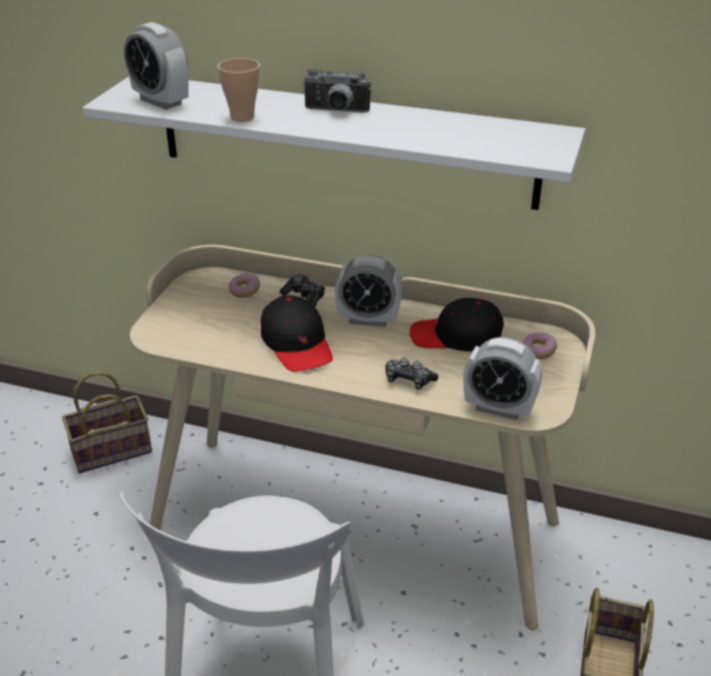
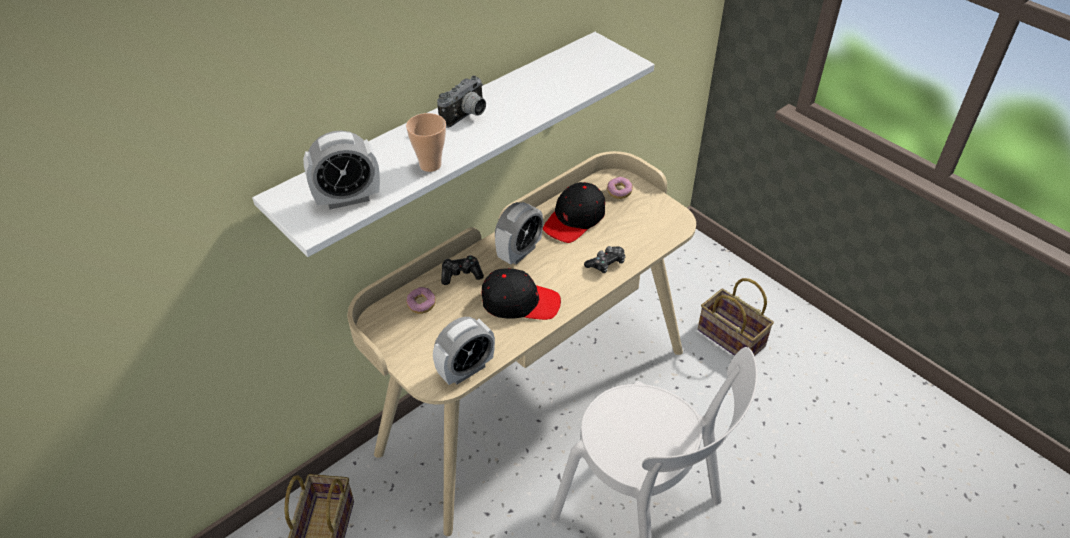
camera: 60 degrees left, 10 degrees up
(498, 408) = (664, 236): alarm clock -> alarm clock (466, 370)

